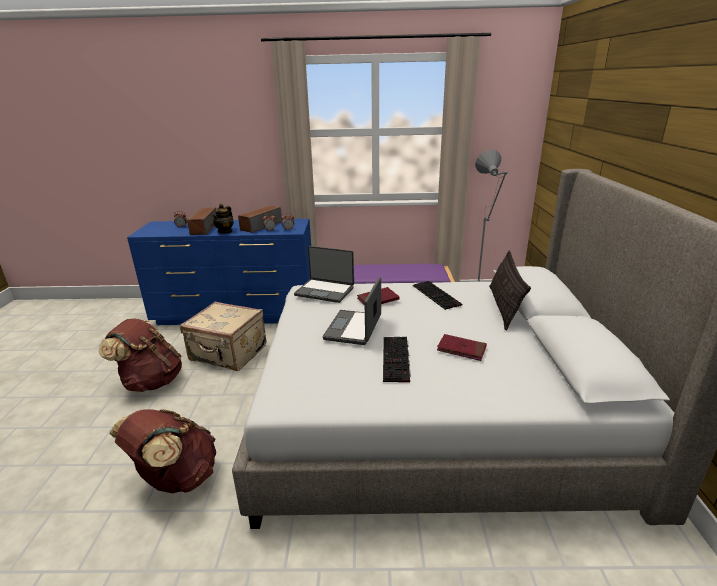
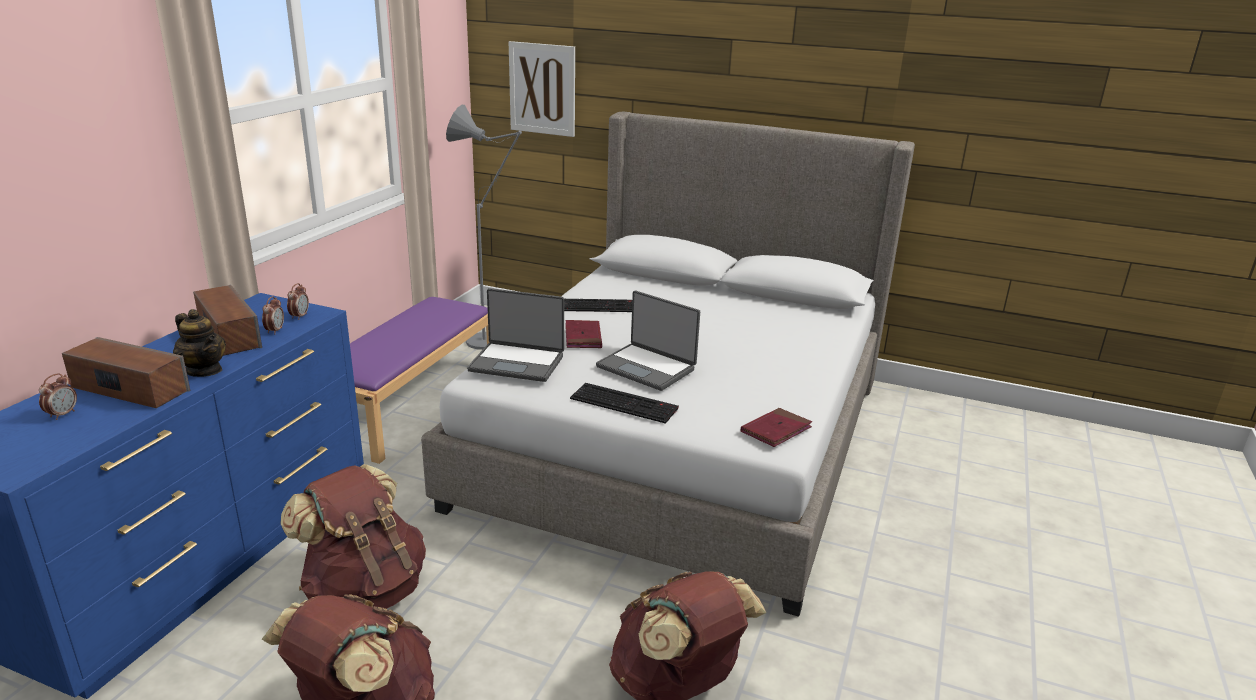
camera: 70 degrees left, 0 degrees up
(228, 354) = (365, 590): beige suitcase -> brown backpack
(325, 291) = (517, 363): laptop -> laptop turned 60 degrees clockwise
(397, 359) = (733, 362): keyboard -> keyboard (625, 403)
(461, 349) = (735, 328): red book -> red book (776, 430)
(503, 307) = (663, 286): pillow -> none
(565, 147) = (542, 89): none -> picture

